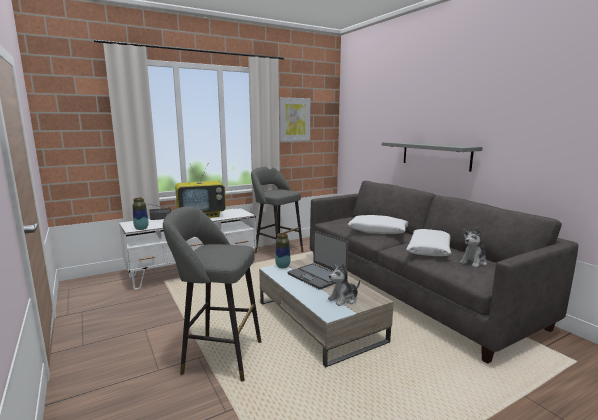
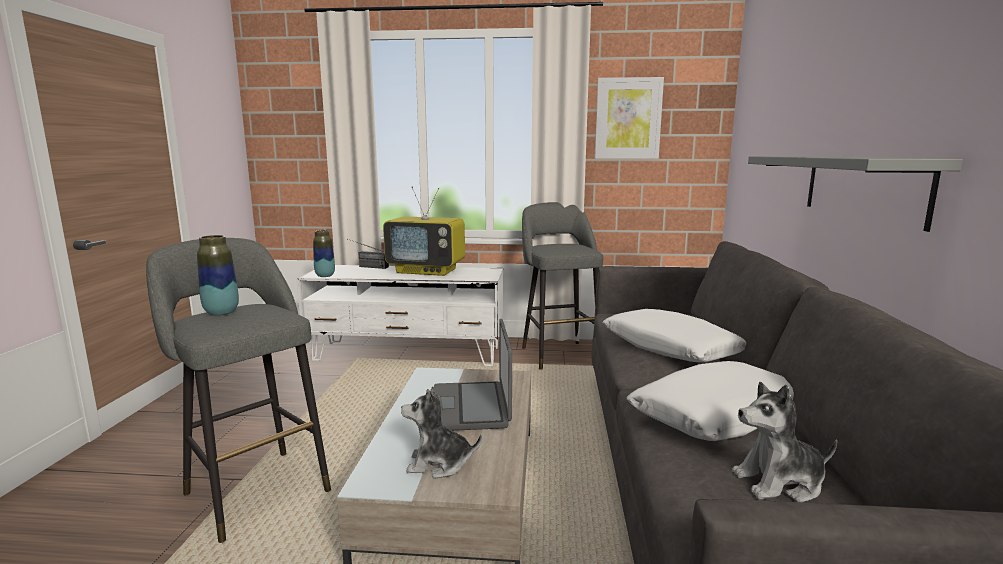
camera: 35 degrees right, 0 degrees up
(282, 266) = (450, 374): vase -> vase (221, 312)

